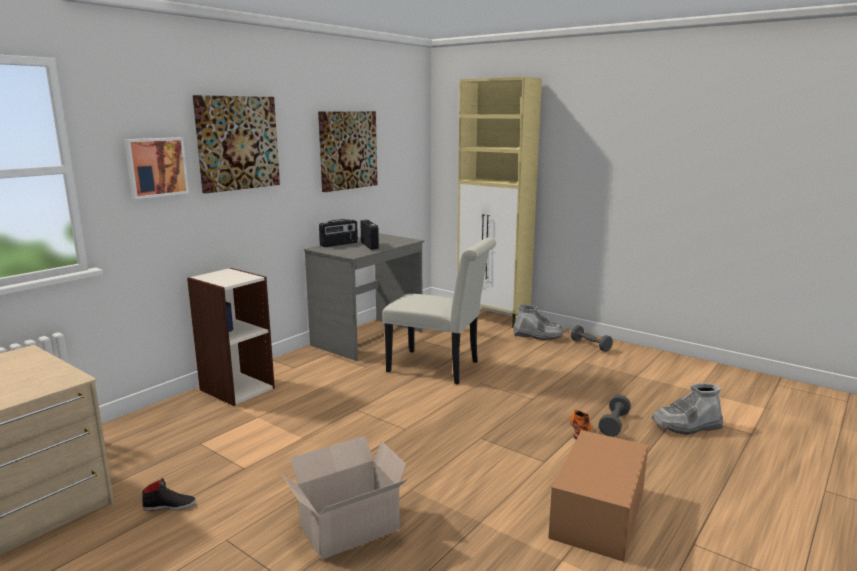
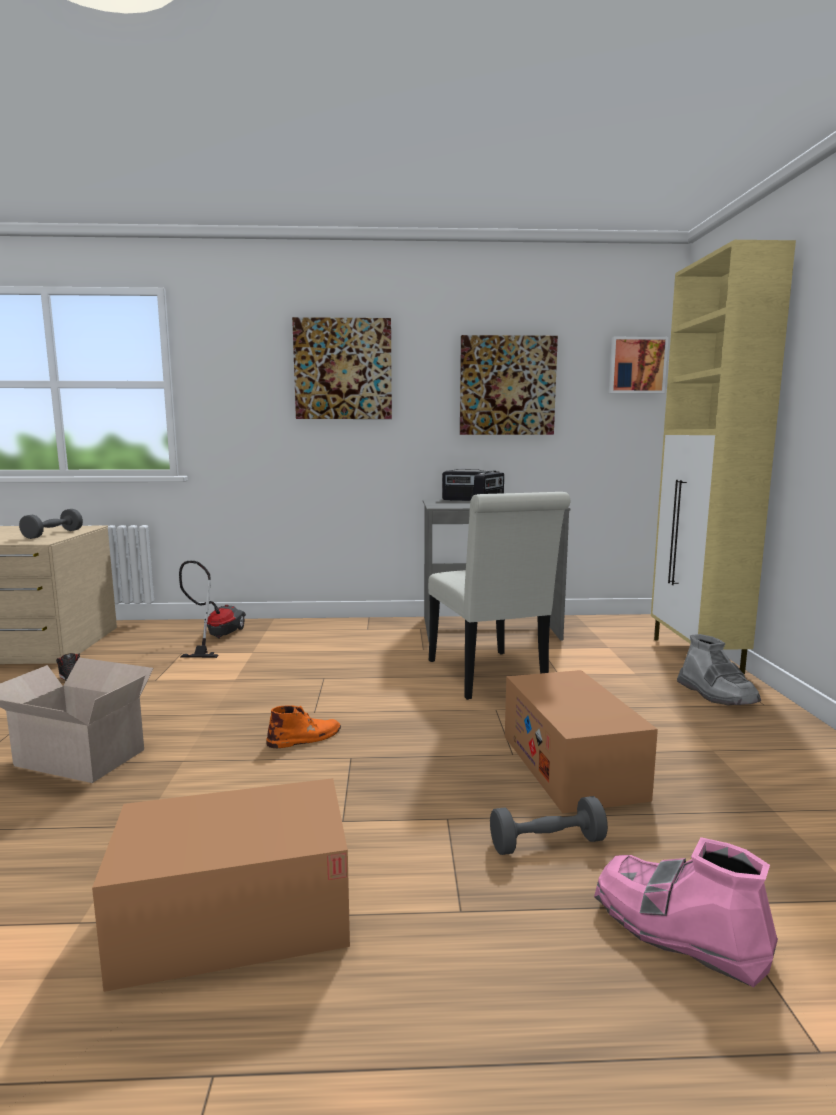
camera: 50 degrees right, 5 degrees down
(156, 167) = (249, 388): picture -> picture (637, 365)
(192, 421) = (215, 638): none -> vacuum cleaner
(236, 388) = (293, 628): bookcase -> none
(560, 392) = (571, 765): none -> cardboard box
(580, 428) = (483, 818): orange boot -> orange boot (305, 737)
(590, 345) = (785, 737): grey dumbbell -> grey dumbbell (53, 534)
(686, 426) = (677, 930): grey boot -> pink boot

